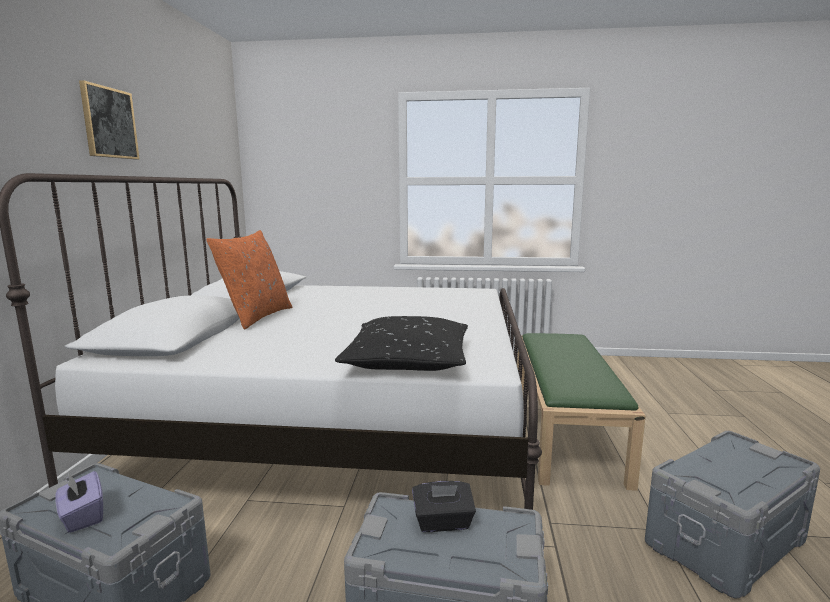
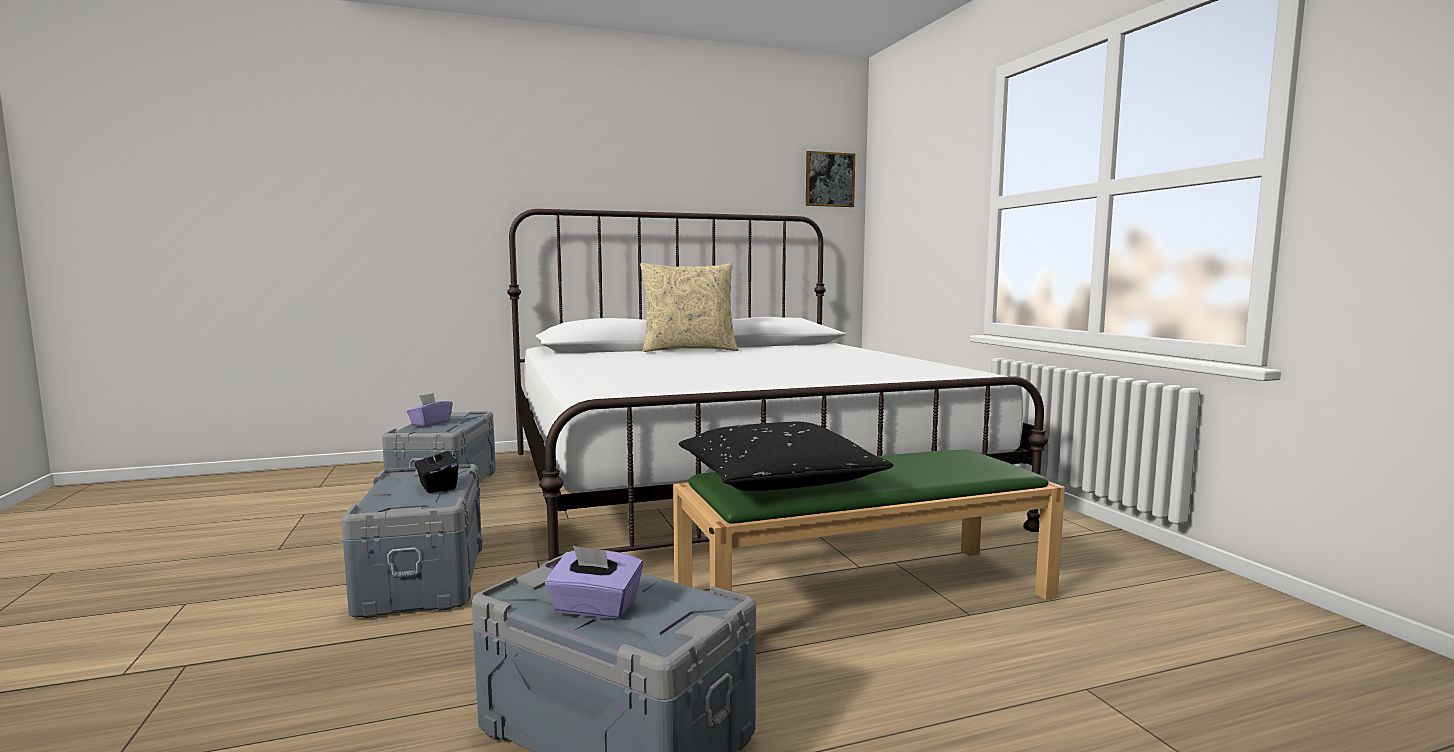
camera: 65 degrees right, 5 degrees down
(109, 123) = (642, 167): picture -> picture (829, 179)
(256, 317) = (689, 350): orange pillow -> beige pillow
(408, 359) = (601, 379): black pillow -> black pillow (777, 479)
(749, 475) = (595, 608): none -> purple tissue box

